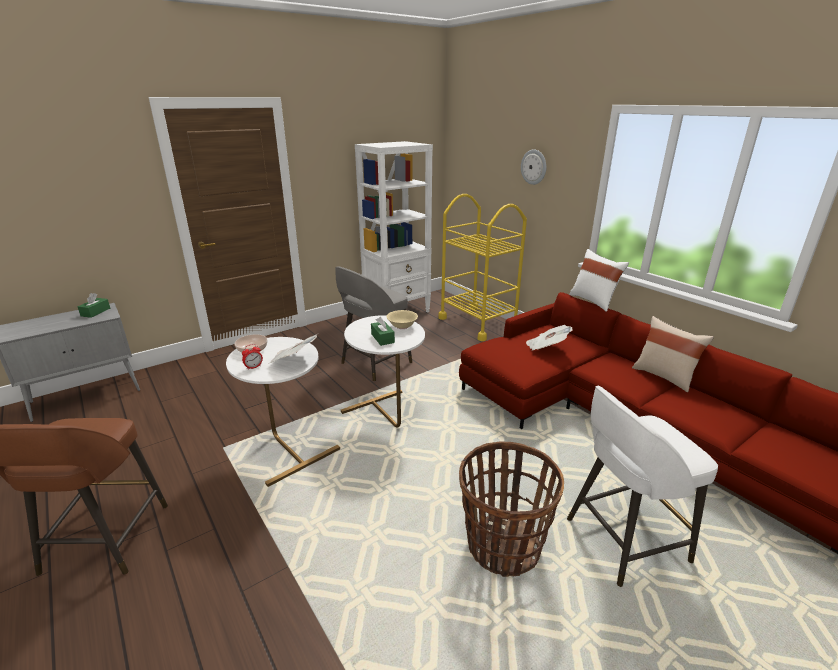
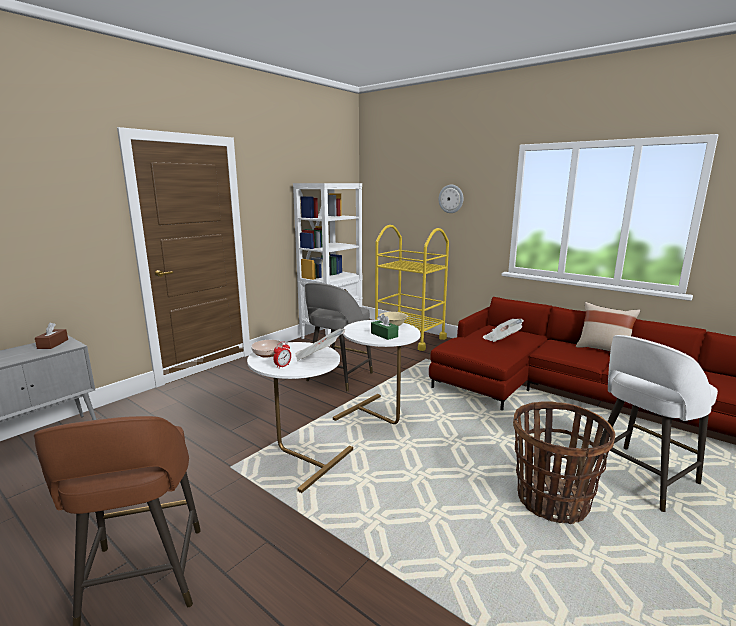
camera: 15 degrees left, 10 degrees down
(95, 312) = (53, 344): green tissue box -> brown tissue box
(593, 301) = (525, 300): white pillow -> none

